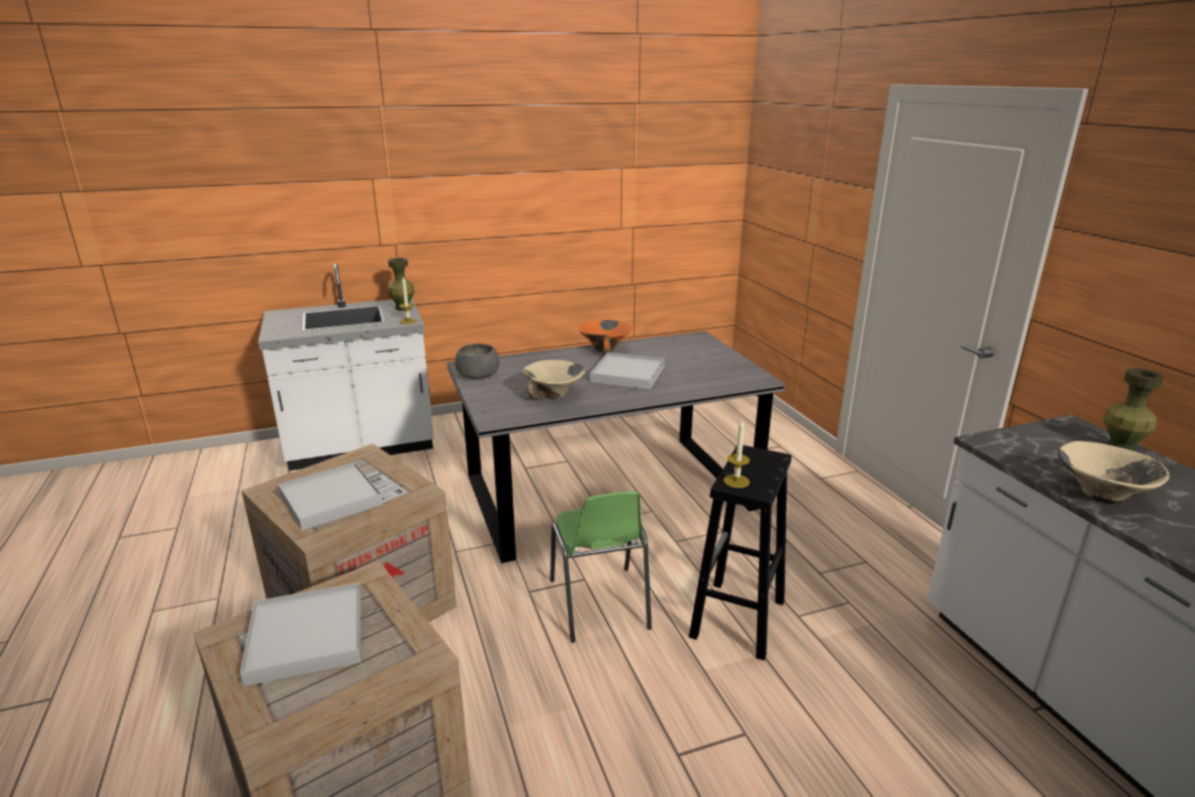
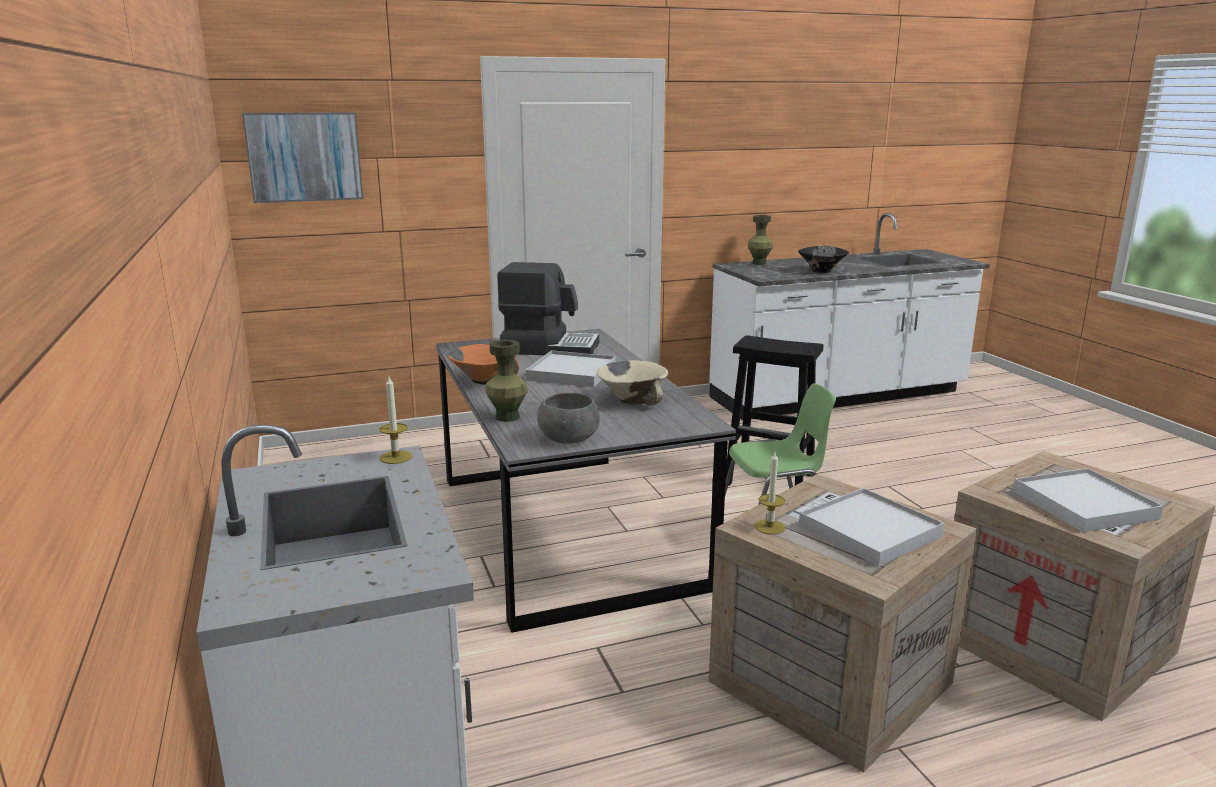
camera: 90 degrees left, 5 degrees down
(403, 308) = (304, 469): green vase -> green vase (507, 417)
(703, 365) = (549, 347): none -> coffee machine
(736, 481) = (798, 349): candle -> candle (769, 527)
(777, 167) = (304, 157): none -> picture
(1101, 495) = (821, 271): beige bowl -> black bowl

